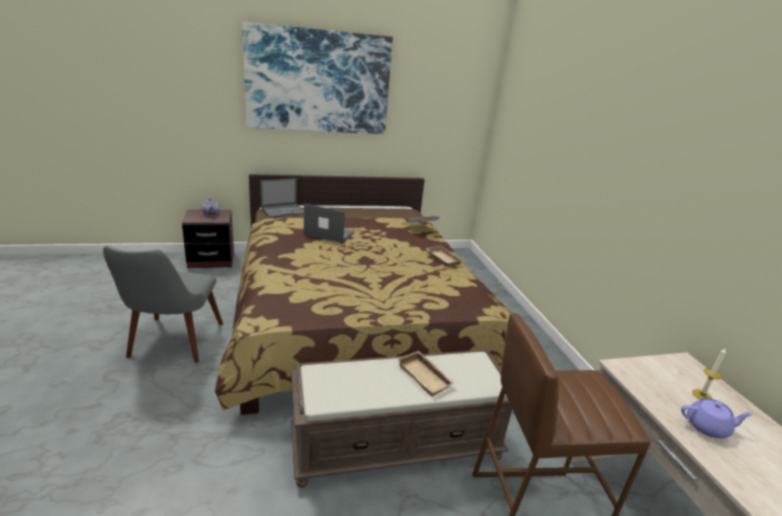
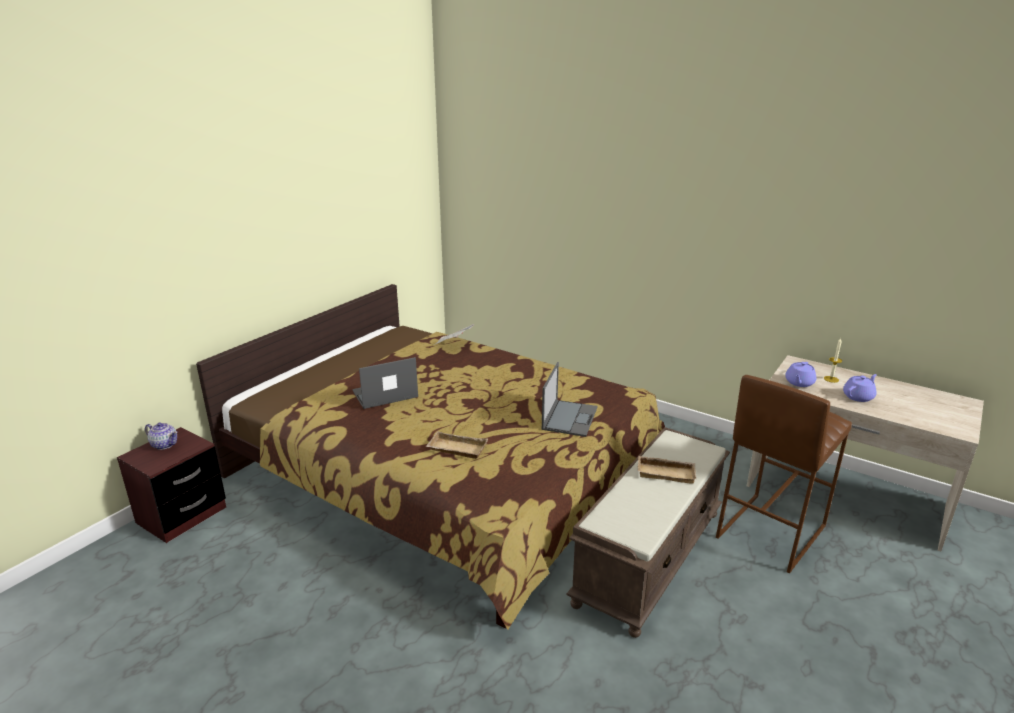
camera: 40 degrees left, 0 degrees up
(171, 346) = (323, 629): grey chair -> none
(283, 210) = (274, 393): laptop -> laptop (569, 418)
(318, 82) = (257, 200): picture -> none
(442, 258) = (525, 366): beige tray -> beige tray (456, 449)
(651, 377) = (799, 383): none -> purple teapot

